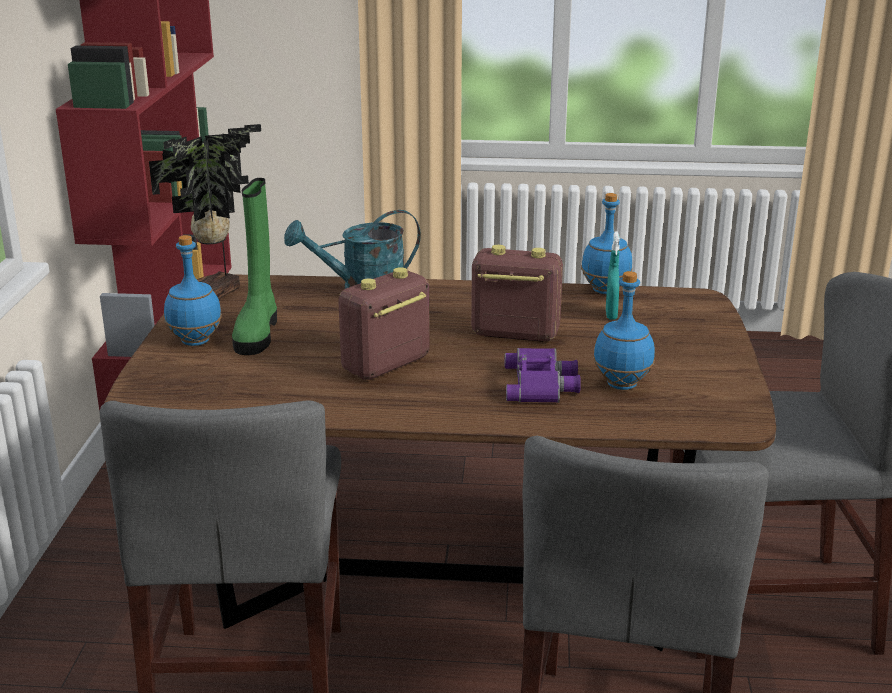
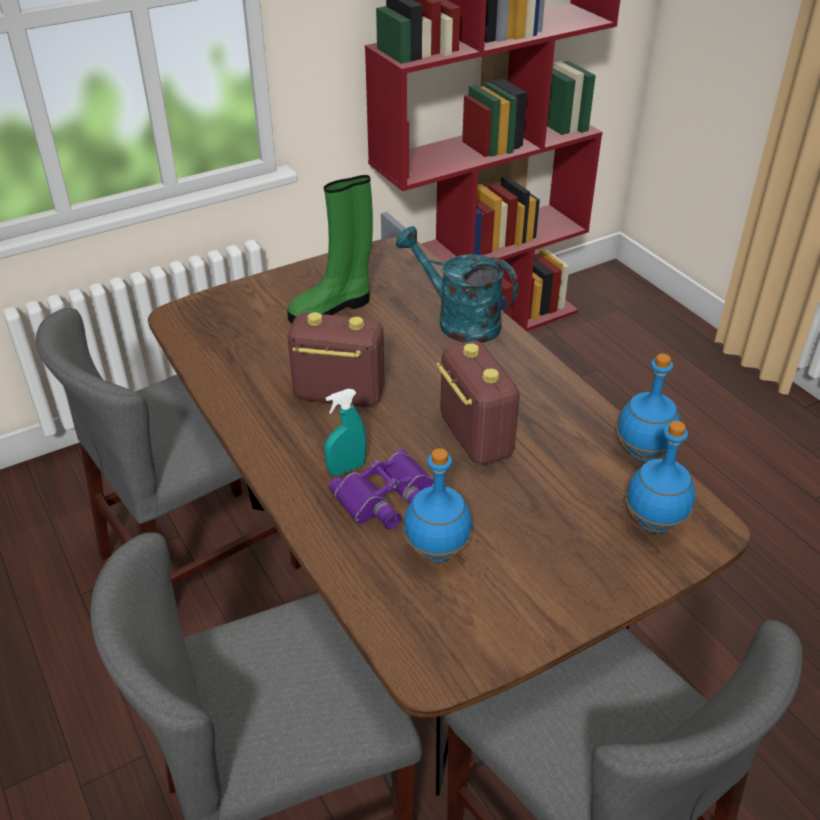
camera: 55 degrees right, 15 degrees up
(196, 341) = (290, 290): blue bottle -> blue bottle (655, 522)
(217, 294) = (378, 258): potted plant -> none
(611, 314) = (589, 480): turquoise spray bottle -> turquoise spray bottle (346, 468)

